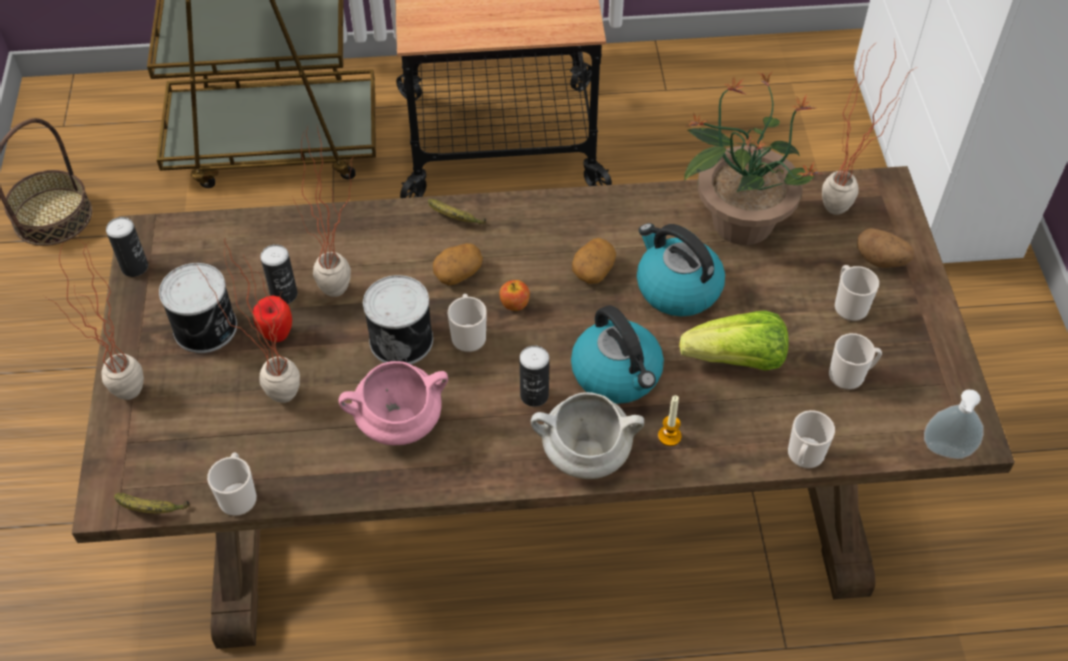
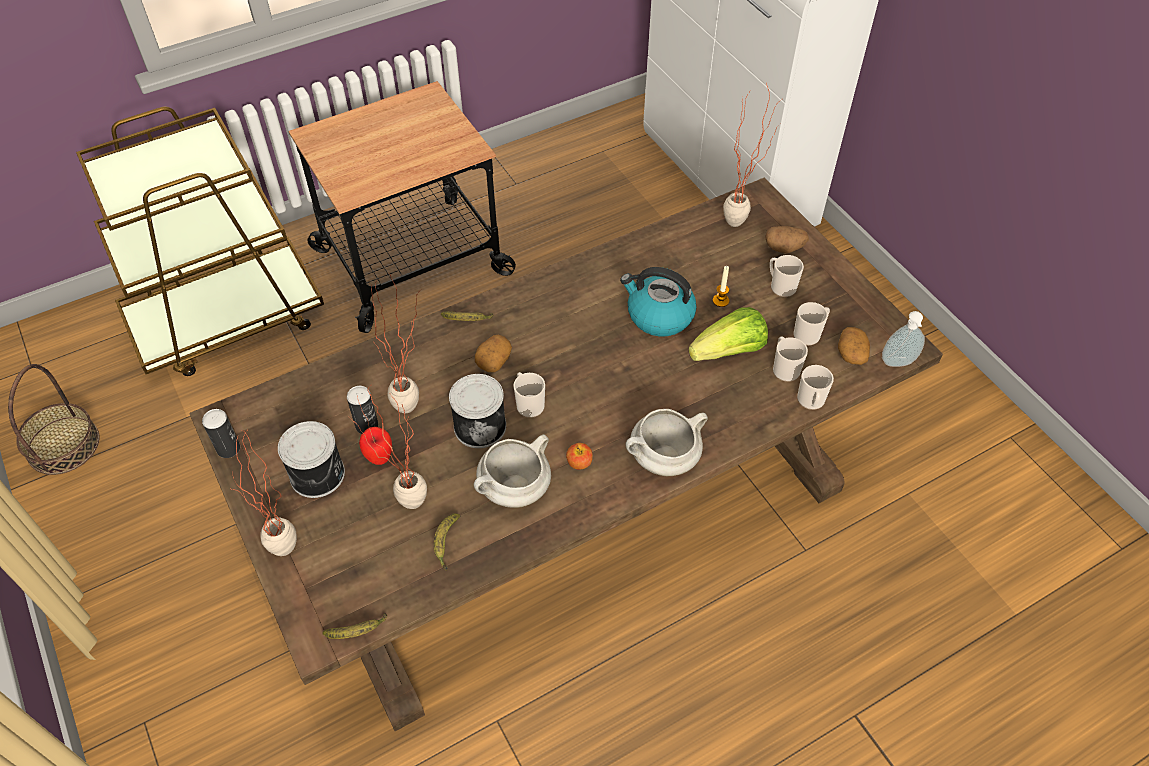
camera: 25 degrees left, 0 degrees up
(238, 495) = (422, 592): mug -> mug (784, 368)
(293, 453) = (446, 543): none -> banana
(398, 424) = (514, 489): pink cooking pot -> white cooking pot
(514, 304) = (549, 369): apple -> apple (579, 463)
(534, 395) = (602, 429): can -> none
(593, 269) = (592, 323): potato -> potato (851, 353)
(617, 374) = (653, 392): kettle -> none
(669, 436) = (714, 422): candle -> candle (720, 301)
(741, 221) = (675, 252): potted plant -> none

